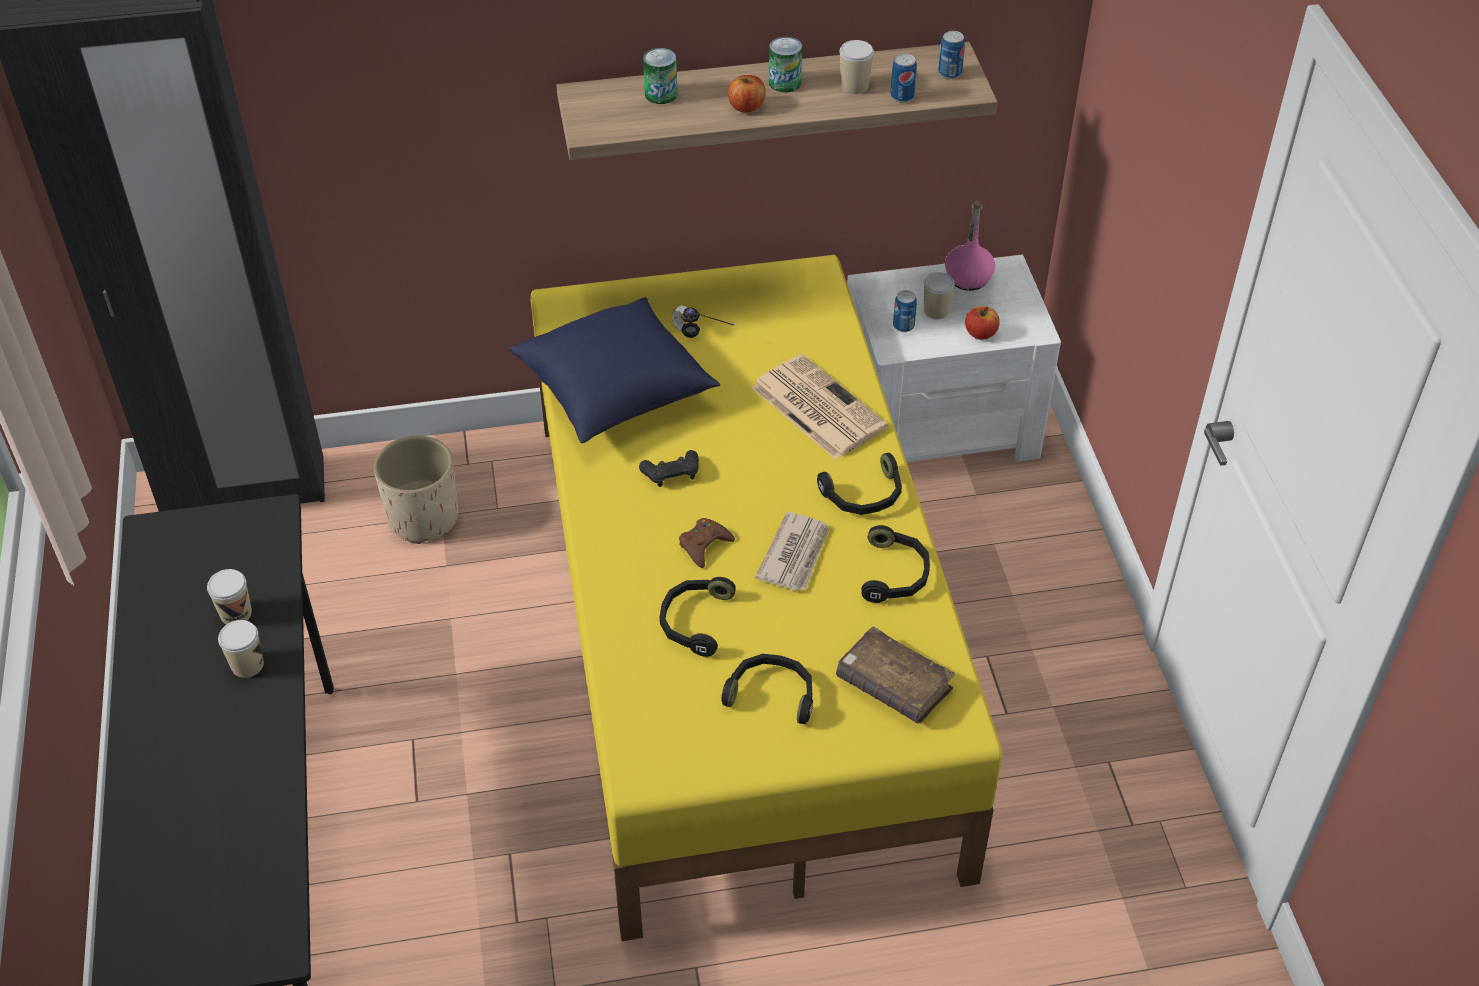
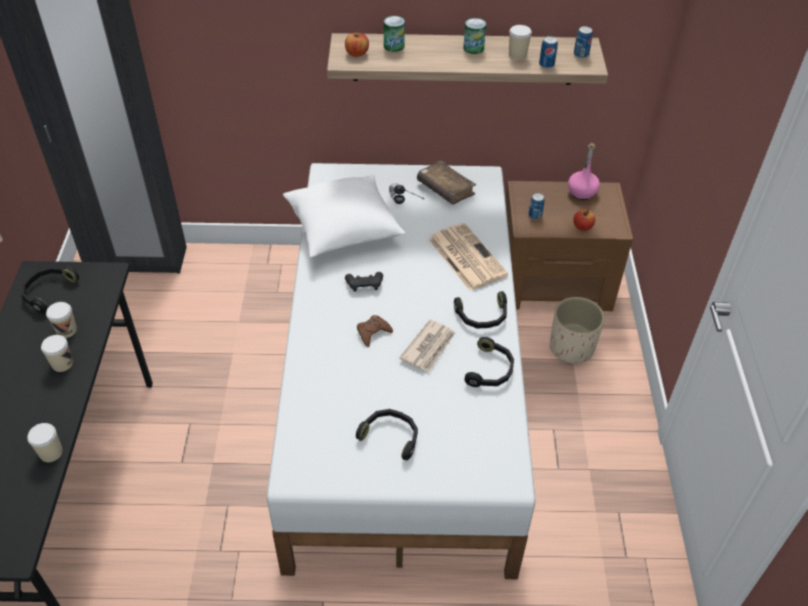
camera: 10 degrees right, 0 degrees up
(423, 517) = (233, 291): beige planter -> beige planter (571, 348)
(615, 392) = (344, 230): blue pillow -> white pillow
(694, 621) = (353, 380): black headphones -> black headphones (48, 292)
(742, 630) = (404, 388): yellow bed -> white bed
(746, 107) = (445, 59): apple -> apple (357, 53)
(893, 685) = (472, 443): brown book -> brown book (445, 189)
(936, 311) = (557, 209): cup -> cup (51, 453)
(940, 424) = (555, 281): white nightstand -> brown nightstand

